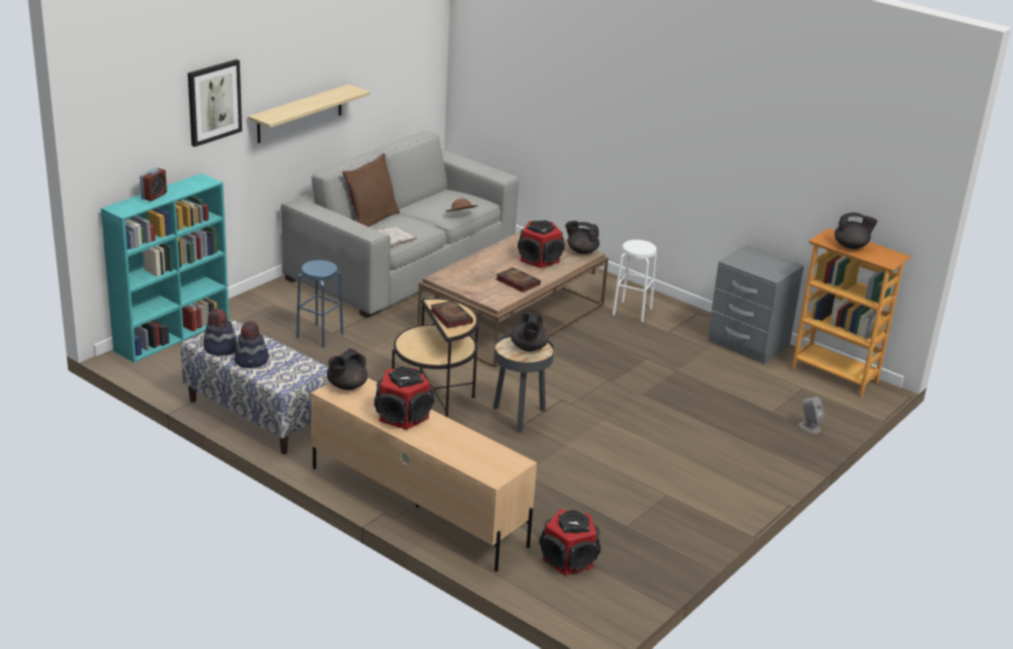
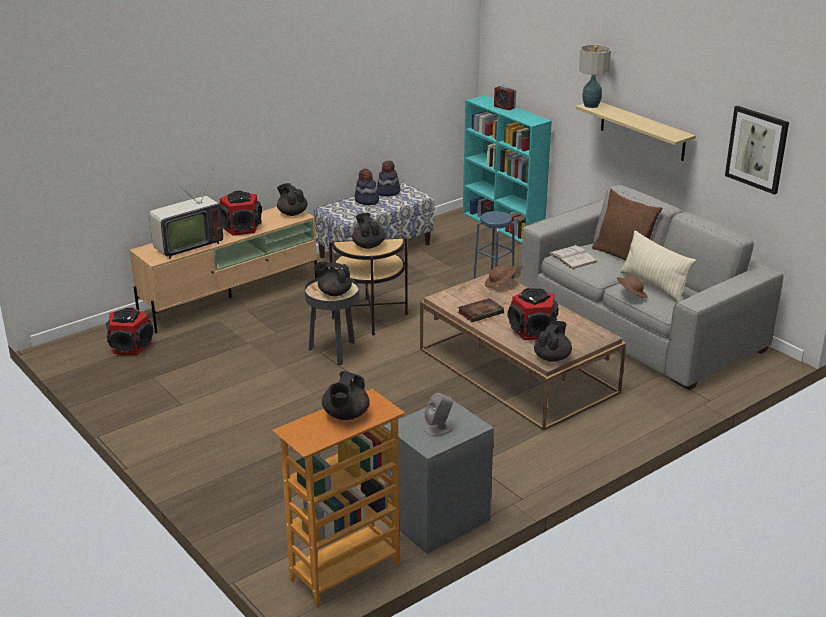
camera: 105 degrees right, 0 degrees up
(214, 102) = (570, 69): picture -> picture (757, 149)
(269, 118) = (591, 105): none -> table lamp
(437, 207) = (653, 286): none -> beige pillow
(450, 316) = (368, 245): book -> black teapot
(454, 275) = (499, 284): none -> brown hat
(470, 447) = (186, 246): none -> television
(632, 311) = (527, 448): white stool -> none
(809, 427) = (245, 518): grey speaker -> grey speaker (439, 429)

